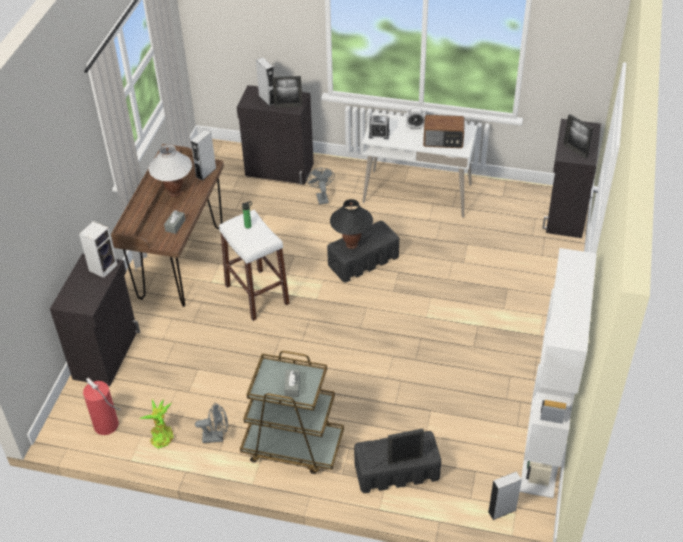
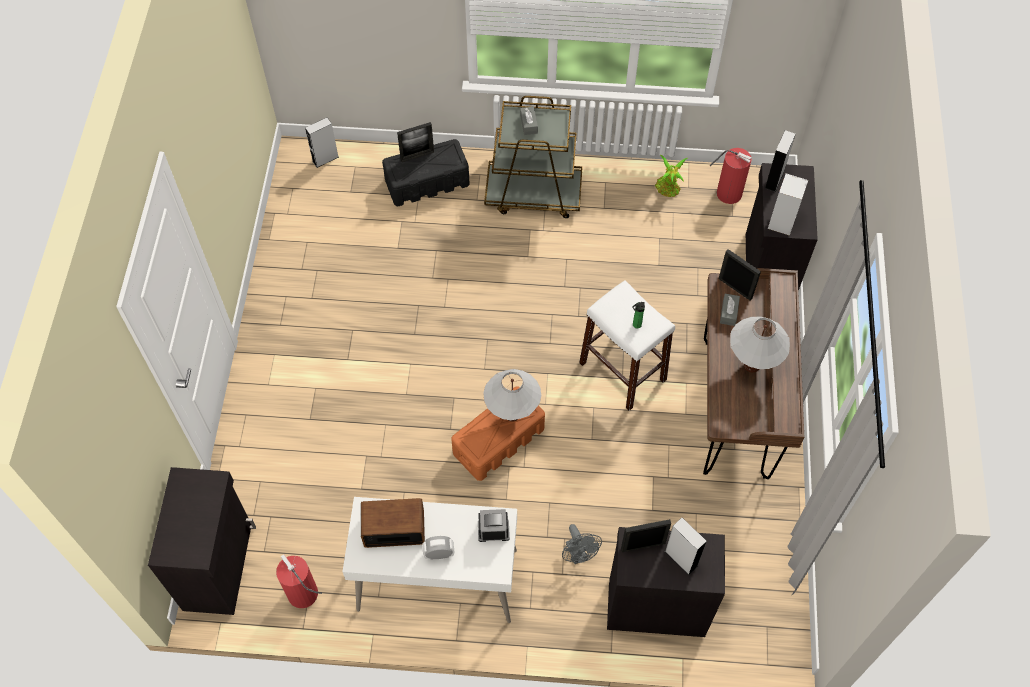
camera: 170 degrees right, 15 degrees up
(206, 172) = (724, 409): grey speaker -> grey speaker (774, 179)
(216, 437) = (612, 194): grey fan -> none
(352, 245) = (512, 415): black table lamp -> white table lamp
(363, 261) = (498, 441): black storage box -> orange storage box
(506, 195) = (303, 594): none -> fire extinguisher
(543, 446) = (282, 223): white bookcase -> none
(575, 151) = (196, 495): picture frame -> picture frame (735, 288)

